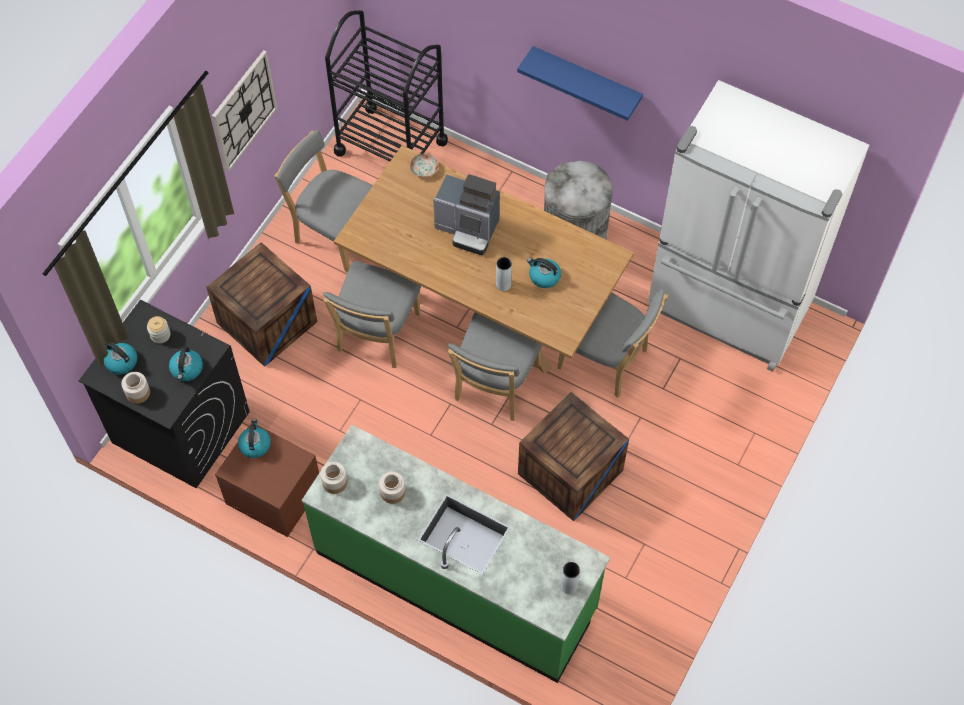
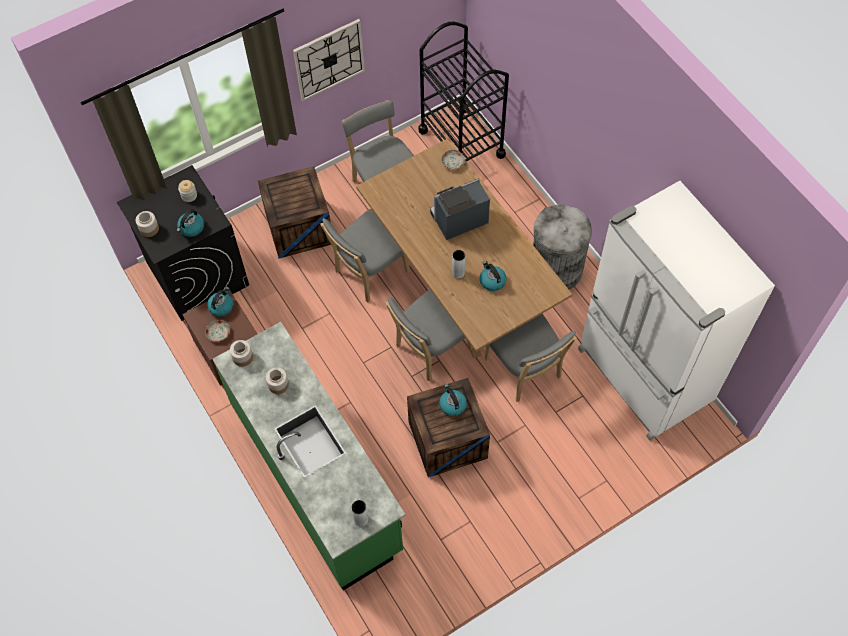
camera: 30 degrees right, 0 degrees up
(121, 361) = (152, 202): kettle -> kettle (452, 405)
(270, 475) = (218, 333): none -> plate
(468, 229) = (458, 220): coffee machine -> coffee machine turned 105 degrees clockwise
(586, 80) = (595, 143): blue shelf -> none

